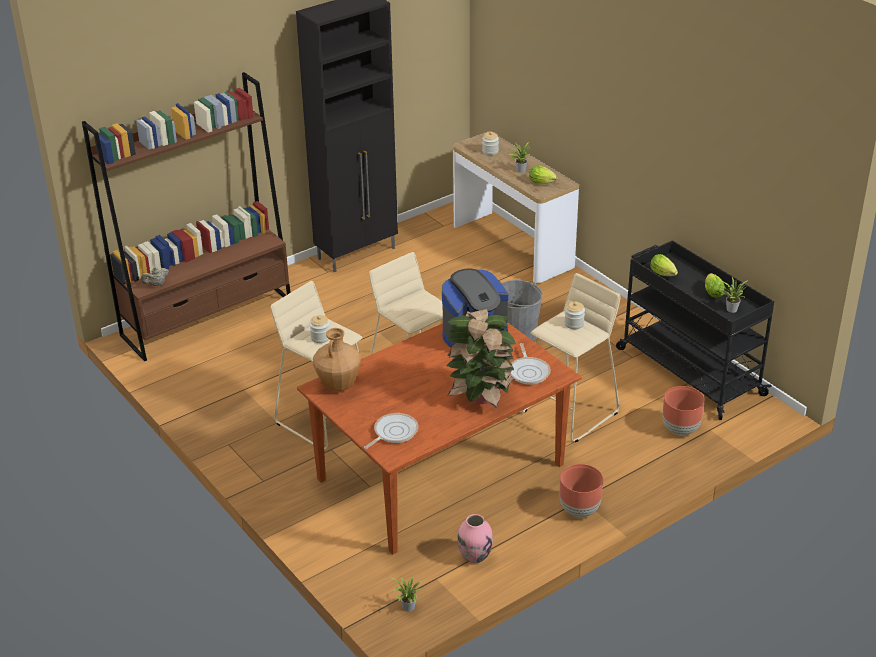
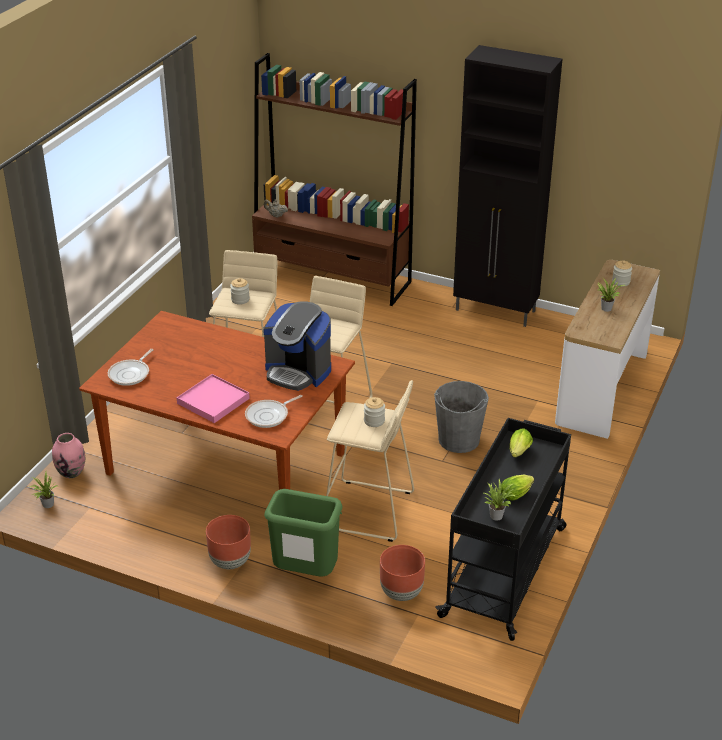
camera: 60 degrees right, 0 degrees up
(338, 385) = (176, 327): brown vase -> none
(393, 432) = (131, 374): frying pan -> frying pan turned 105 degrees clockwise
(474, 556) = (130, 519): pink vase -> pink vase (71, 472)
(481, 395) = (213, 401): potted plant -> pink tray
(543, 183) = (597, 328): lettuce -> none
(625, 473) = (305, 575): none -> green trash can

